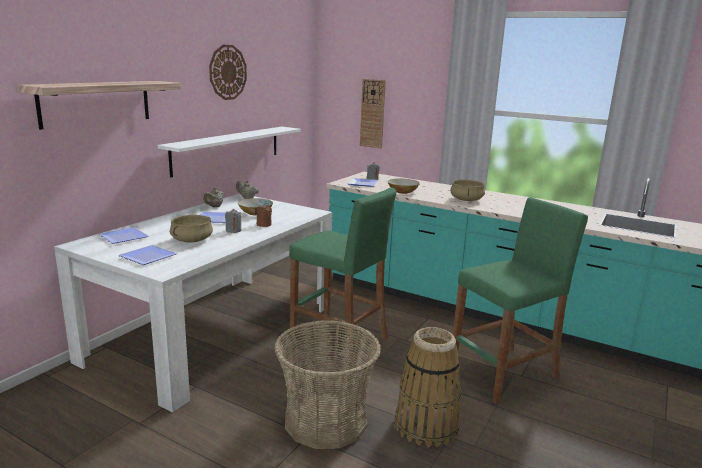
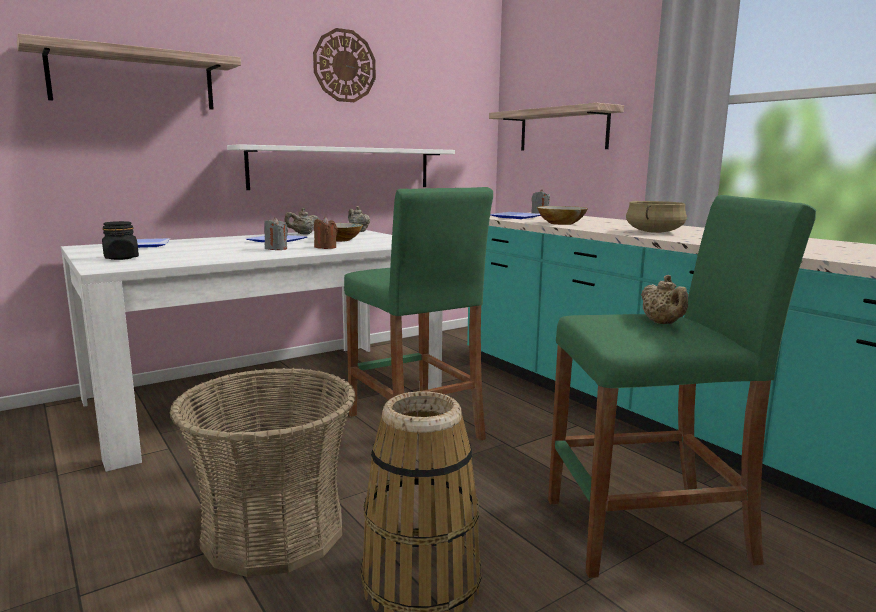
camera: 25 degrees right, 5 degrees down
(146, 257) = (121, 258): plate -> black jar
(192, 240) = (207, 251): beige cooking pot -> none
(372, 113) = (563, 130): wall clock -> shelf
(517, 270) = (662, 323): none -> beige teapot

